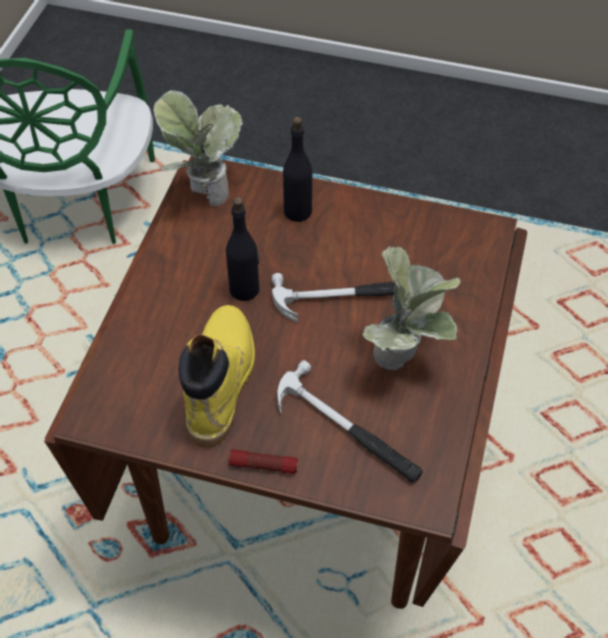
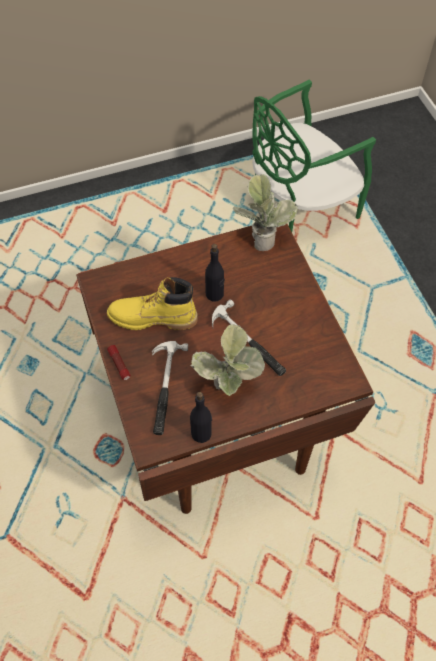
camera: 55 degrees right, 5 degrees up
(220, 381) = (152, 318): yellow boot -> yellow boot turned 150 degrees counterclockwise
(298, 211) = (285, 285): black bottle -> black bottle (201, 433)

